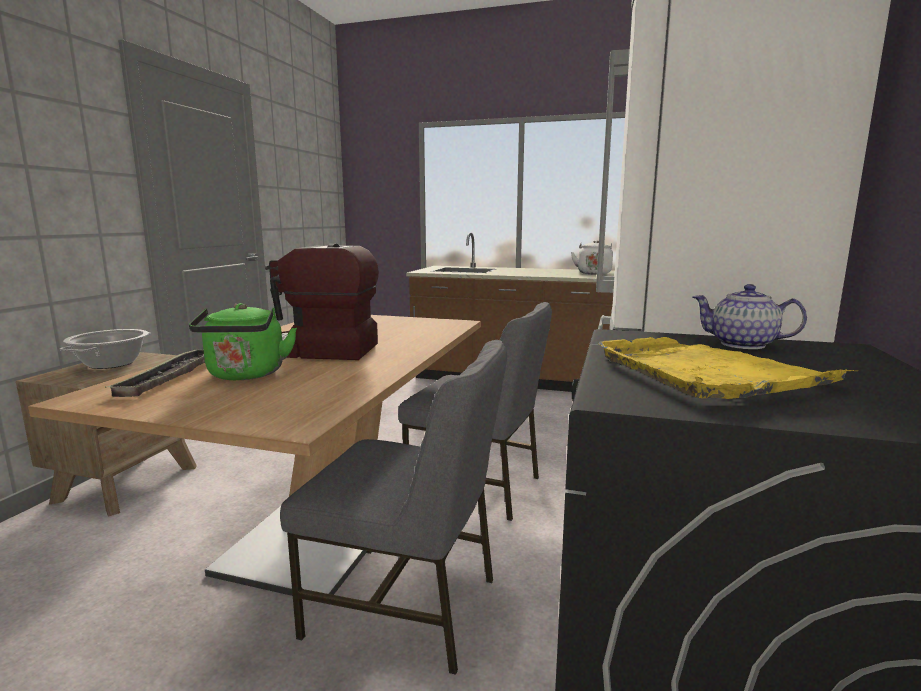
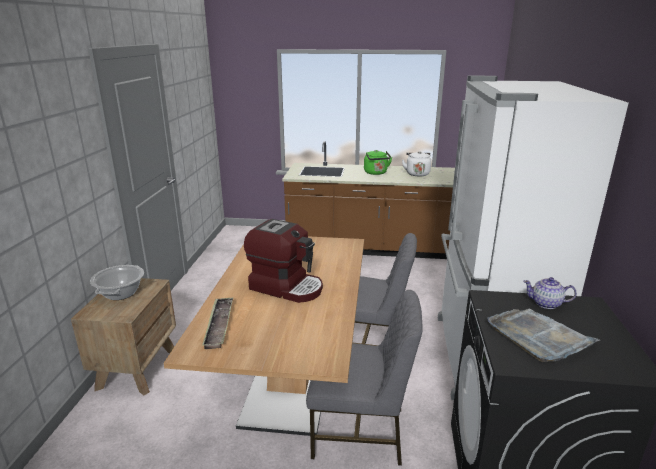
camera: 10 degrees left, 10 degrees up
(246, 375) = (263, 319): green kettle -> green kettle (376, 173)
(320, 351) = (287, 287): coffee machine -> coffee machine turned 150 degrees counterclockwise
(707, 373) = (538, 337): yellow tray -> grey tray

